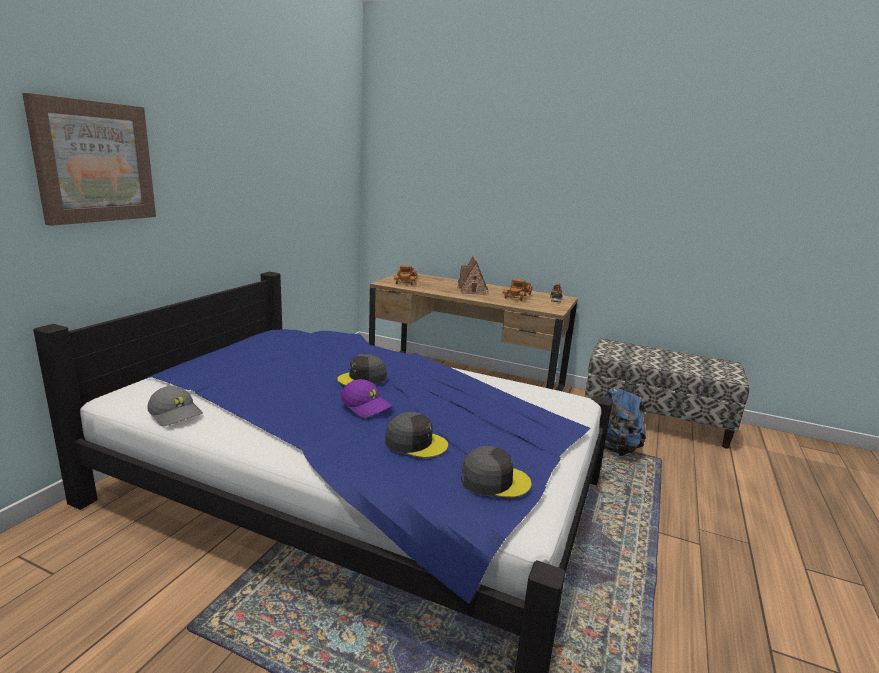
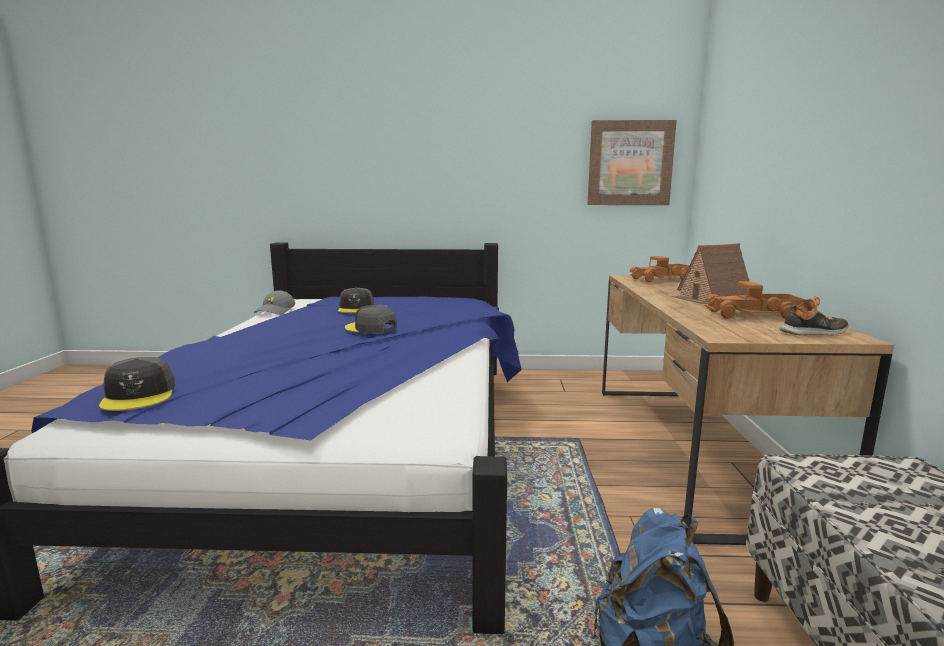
camera: 70 degrees right, 5 degrees down
(94, 162) = (331, 136): picture -> picture (630, 163)
(366, 406) = (305, 338): purple cap -> none
(415, 443) = (226, 361): grey cap -> grey cap (356, 308)

